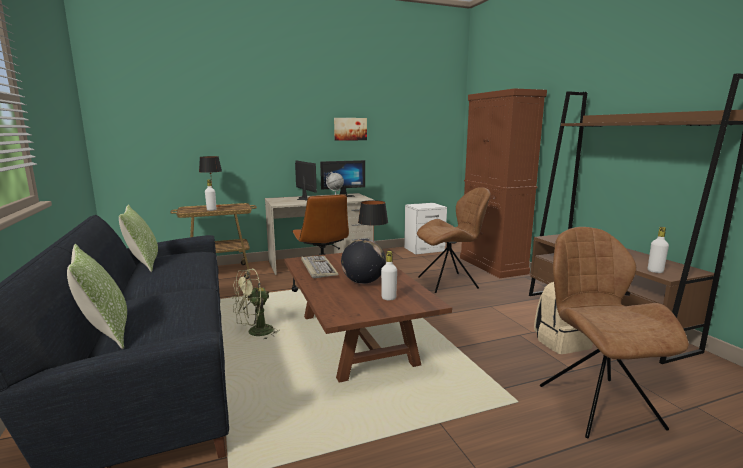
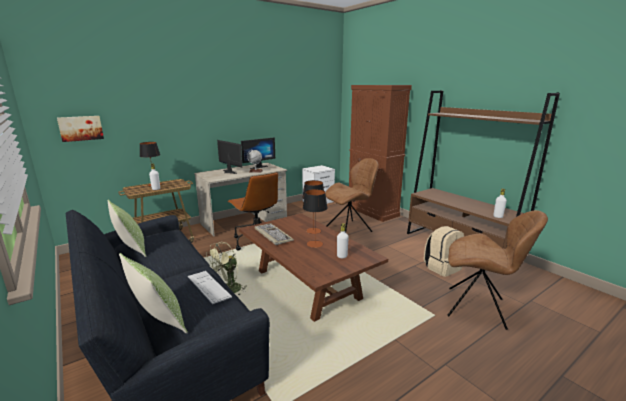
camera: 15 degrees left, 5 degrees up
(187, 306) = (209, 287): none -> keyboard
(350, 129) = (259, 111): picture -> picture (81, 128)
(363, 282) = (315, 244): globe -> table lamp
(596, 403) = (478, 308): brown chair -> brown chair turned 135 degrees clockwise

